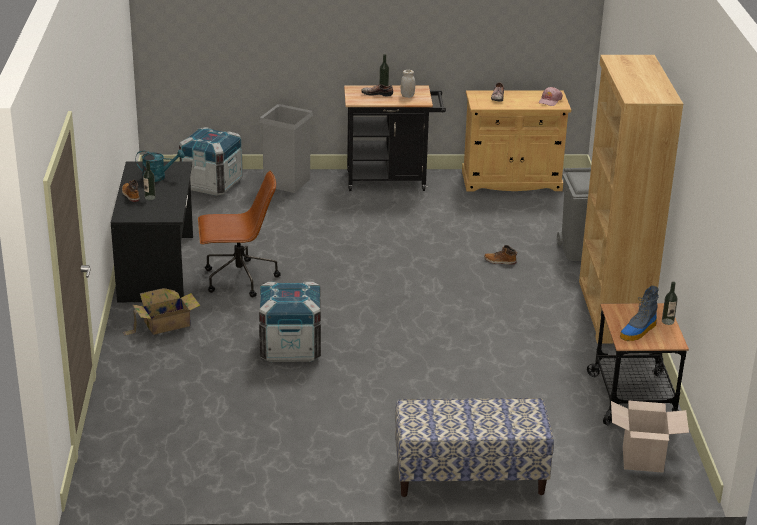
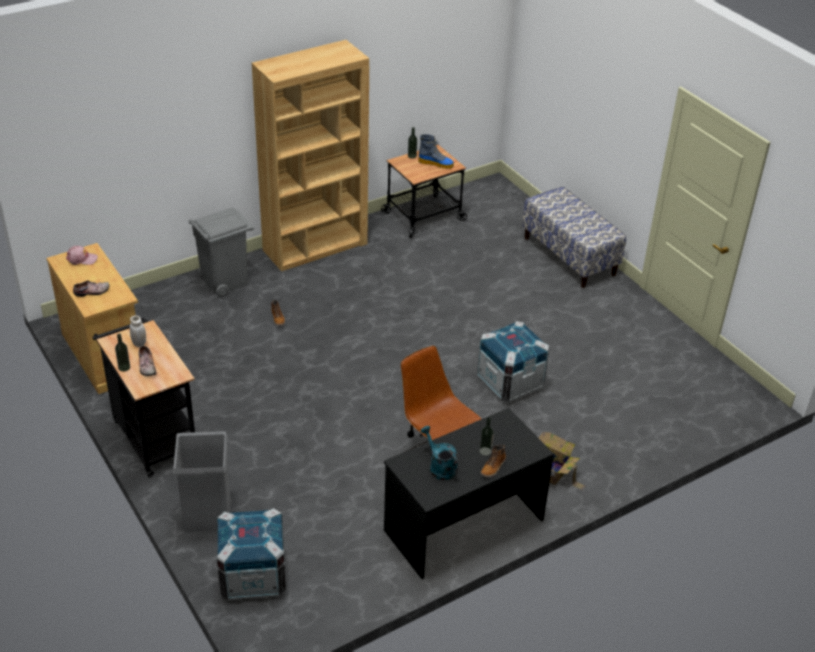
camera: 120 degrees left, 10 degrees up
(642, 459) = (486, 201): cardboard box -> none

